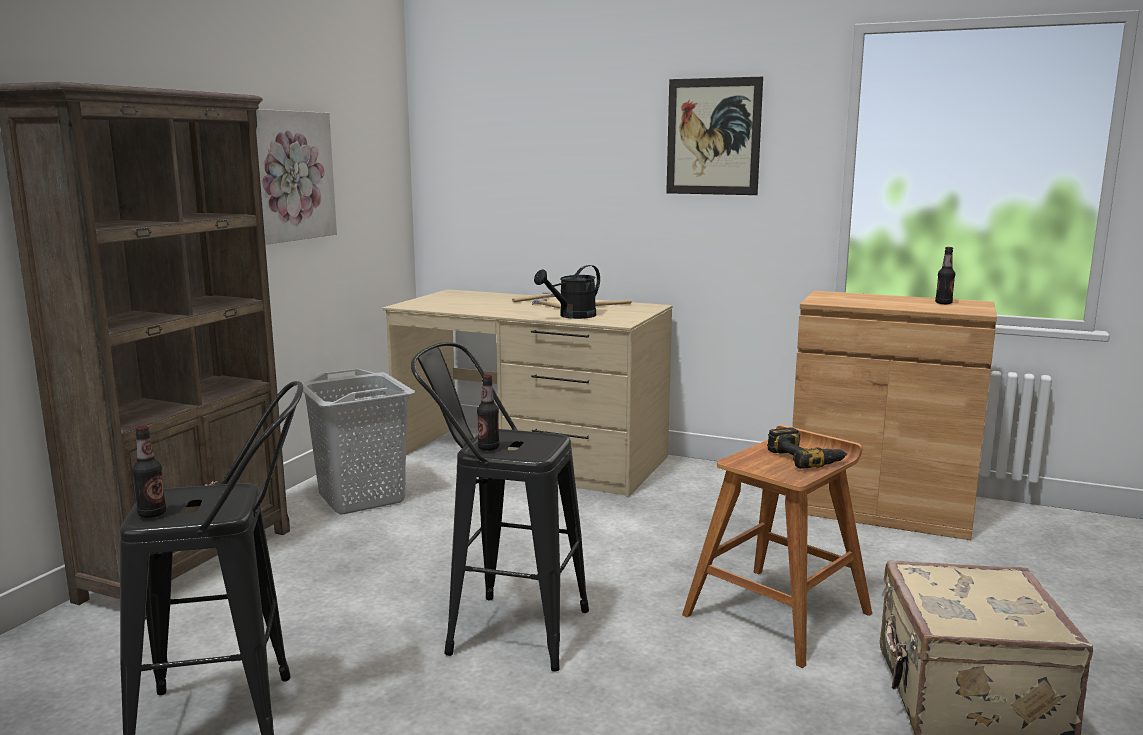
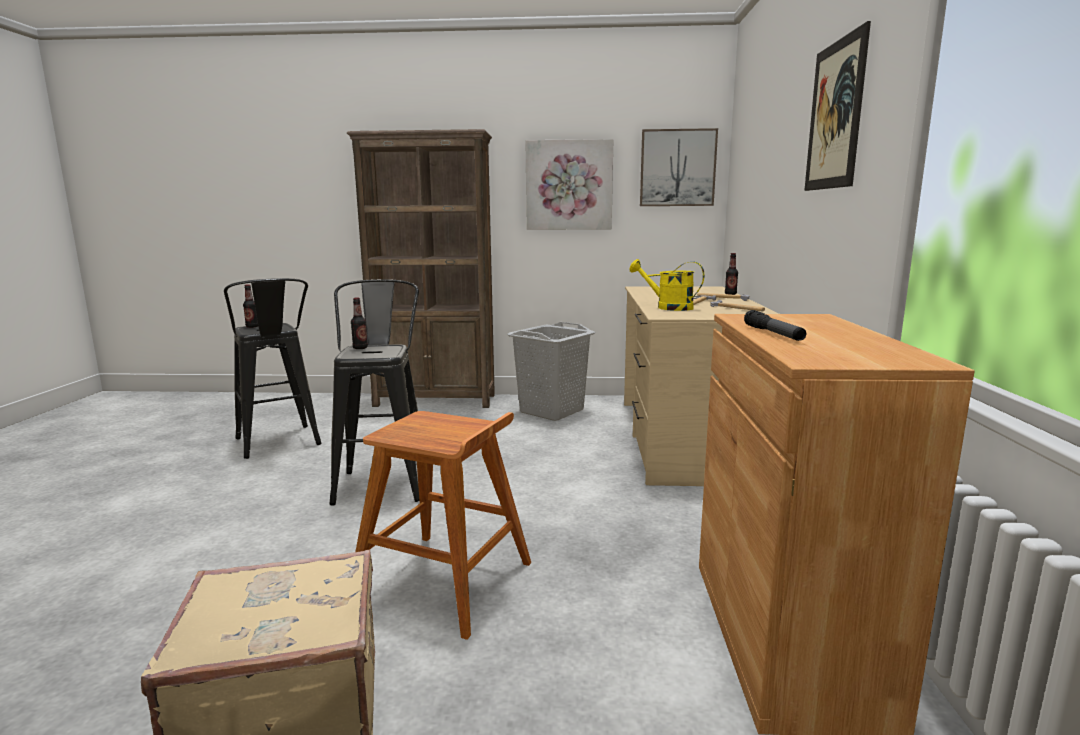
camera: 70 degrees right, 0 degrees up
(377, 151) = (677, 168): none -> picture
(572, 316) = (668, 307): black watering can -> yellow watering can
(806, 458) = (444, 436): power drill -> none
(893, 305) = (773, 334): none -> flashlight
(943, 303) = (859, 348): bottle -> bottle (730, 294)

